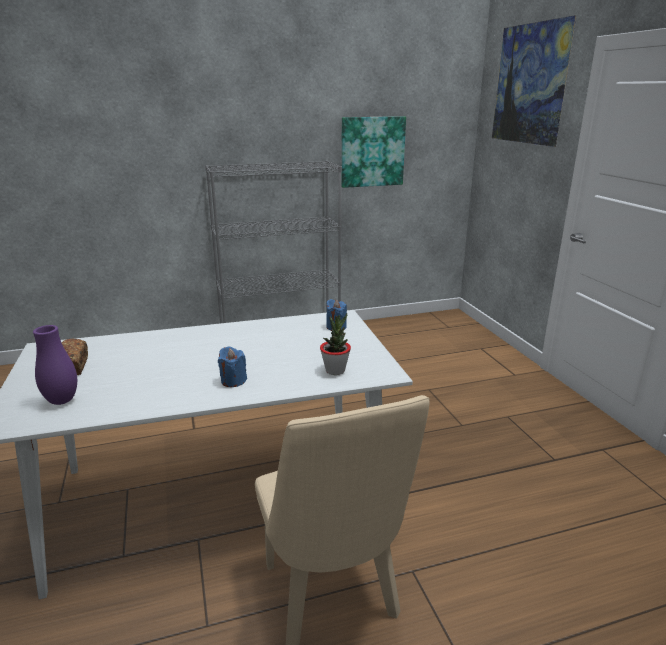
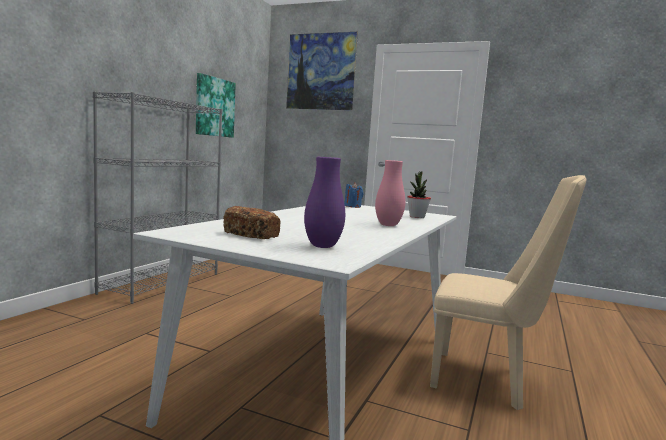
camera: 50 degrees left, 15 degrees down
(233, 381) = (388, 225): blue candle -> pink vase

